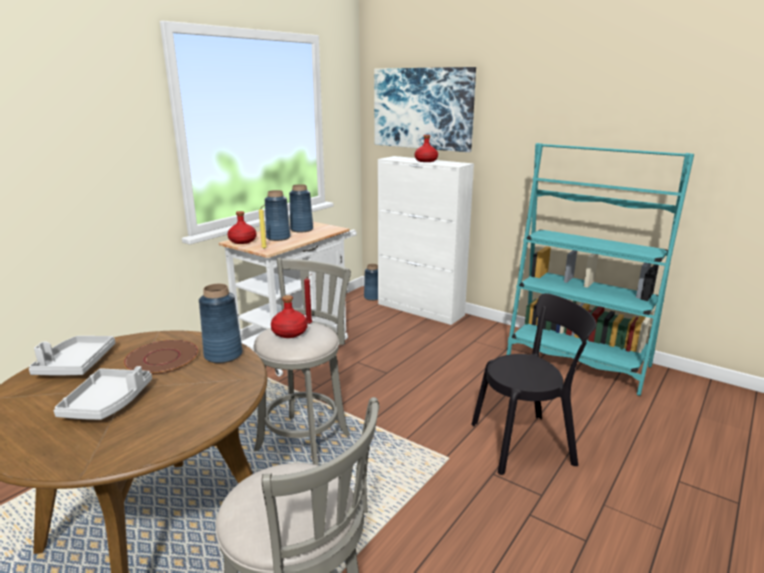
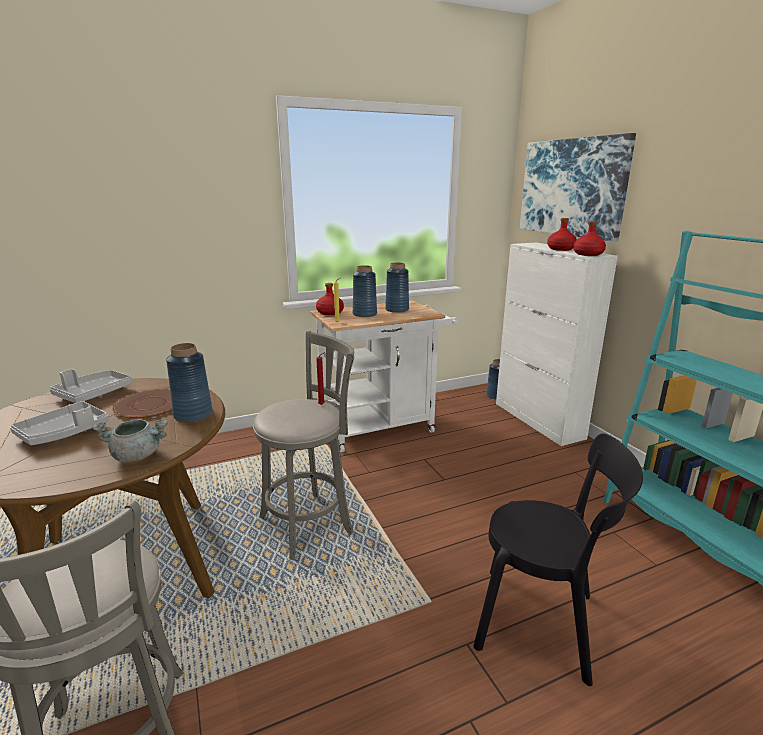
camera: 30 degrees right, 0 degrees up
(224, 398) = (137, 456): none -> grey cooking pot
(290, 333) = (294, 409): red bottle -> red bottle (588, 254)

